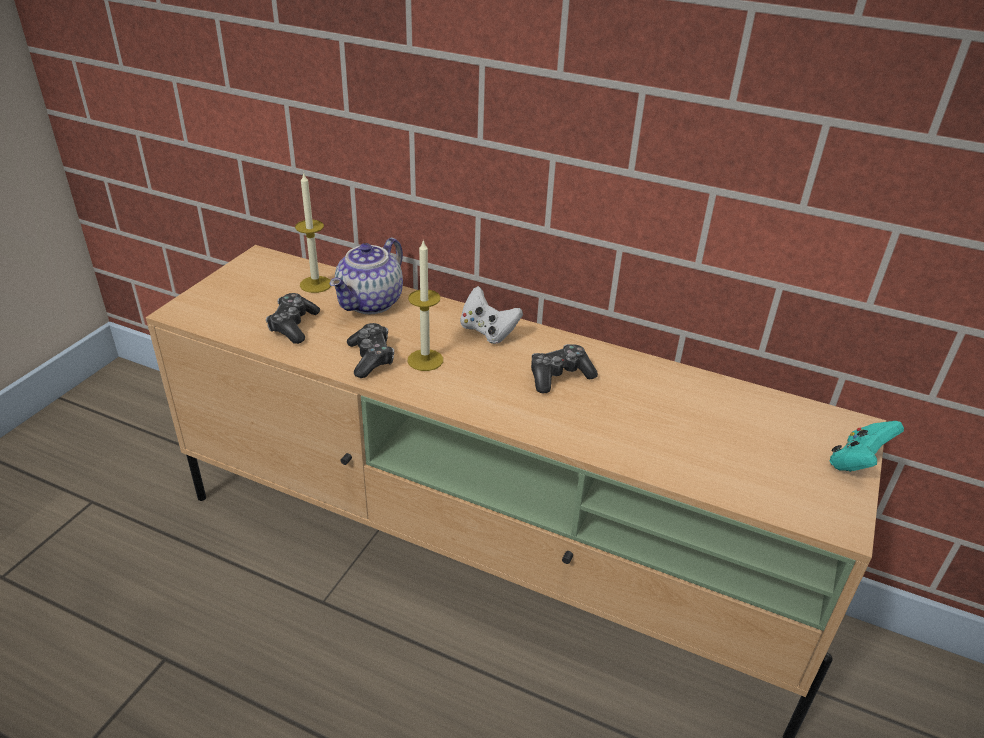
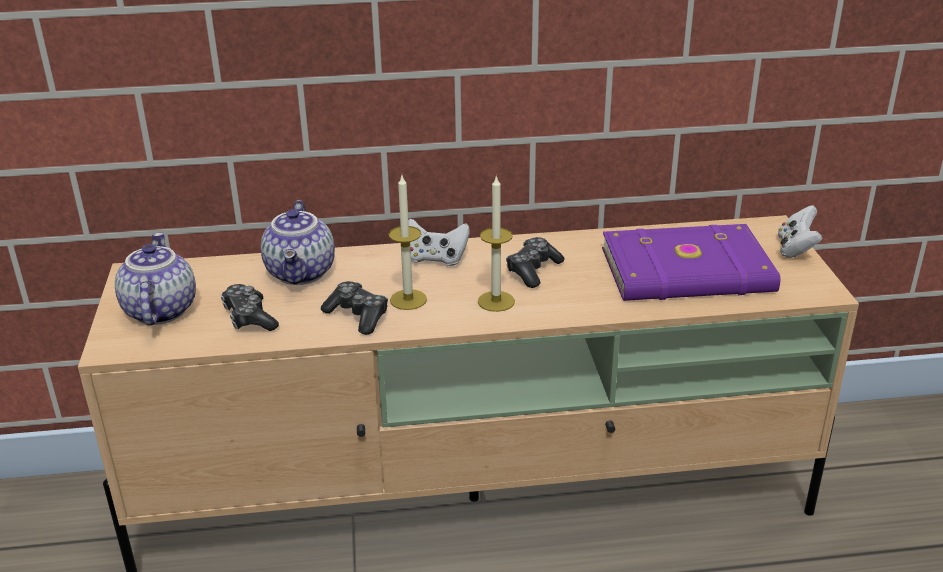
camera: 30 degrees left, 5 degrees down
(241, 294) = (158, 311): none -> teapot
(315, 284) = (226, 276): candle -> candle (496, 301)
(709, 439) = (688, 272): none -> purple book
(857, 462) = (795, 249): turquoise game controller -> white game controller

